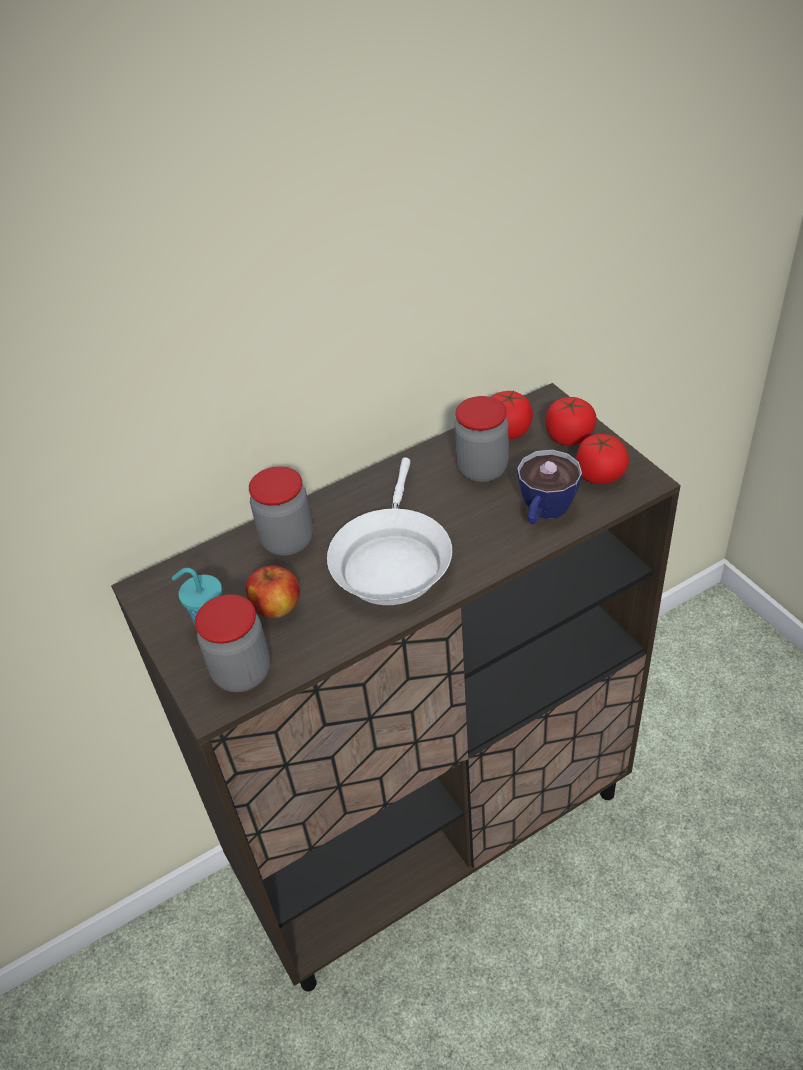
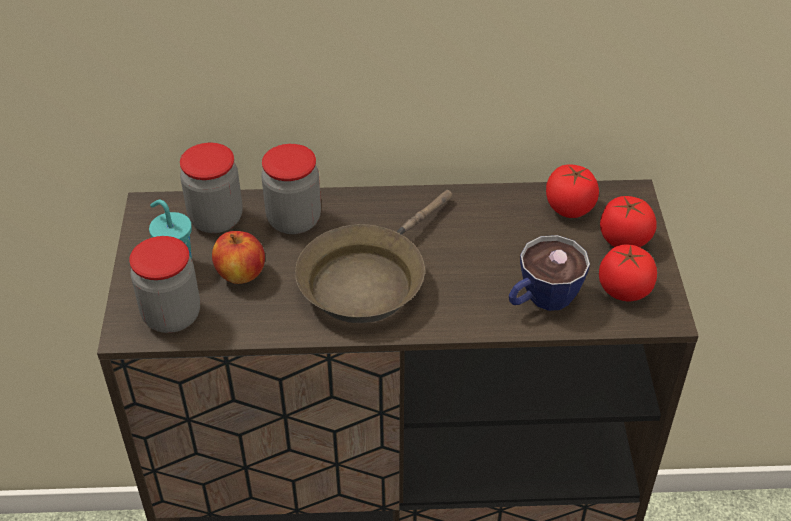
camera: 25 degrees right, 0 degrees up
(391, 561) = (367, 279): white frying pan -> brown frying pan
(482, 469) = (515, 233): jar -> jar (216, 219)

